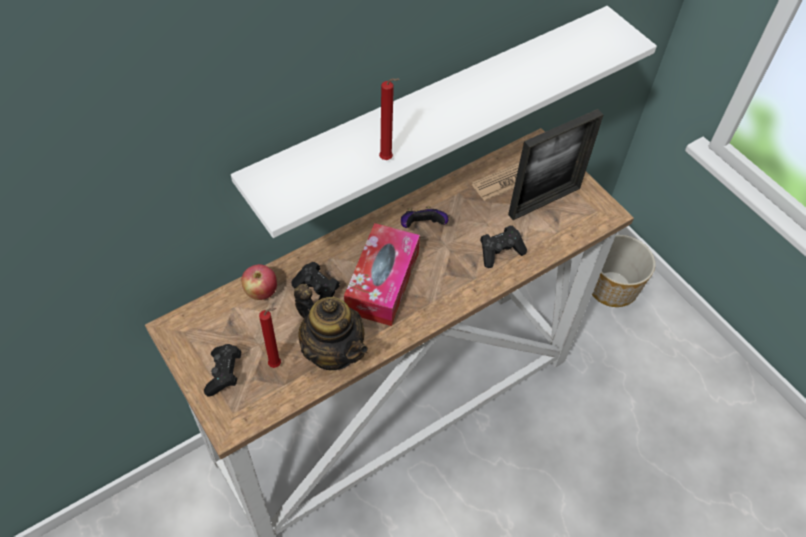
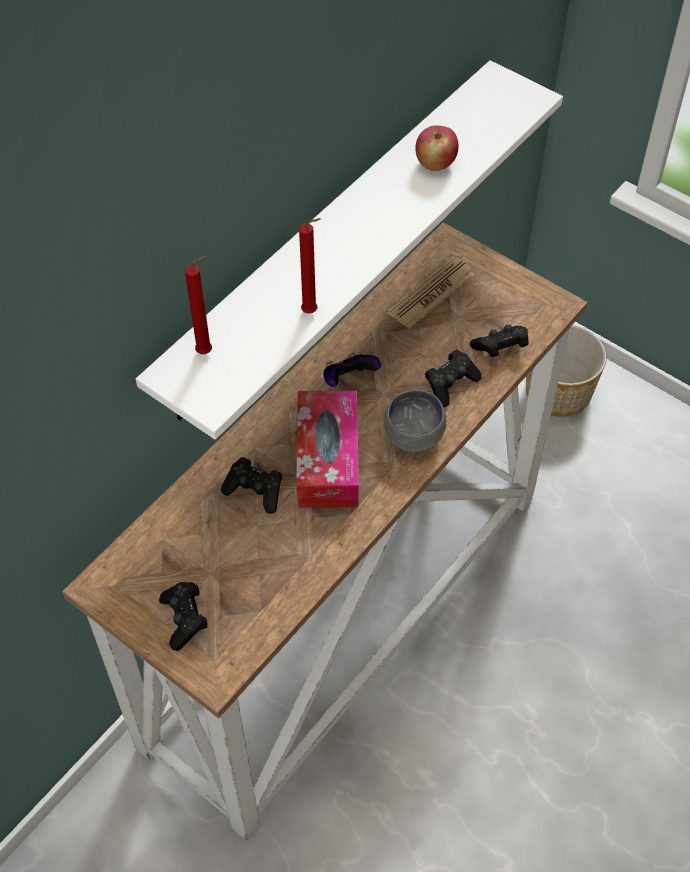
camera: 15 degrees left, 0 degrees up
(261, 292) = (188, 512): apple -> apple (435, 164)
(277, 364) = (242, 590): red candle -> red candle (207, 351)
(332, 350) = (301, 555): teapot -> none
(455, 285) = (414, 438): none -> grey bowl
(544, 201) = (479, 310): picture frame -> none
(550, 235) = (500, 348): none -> black game controller

